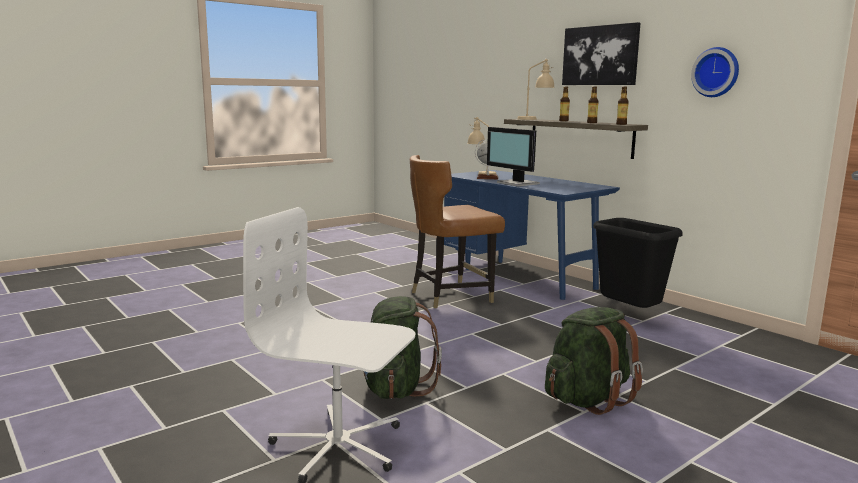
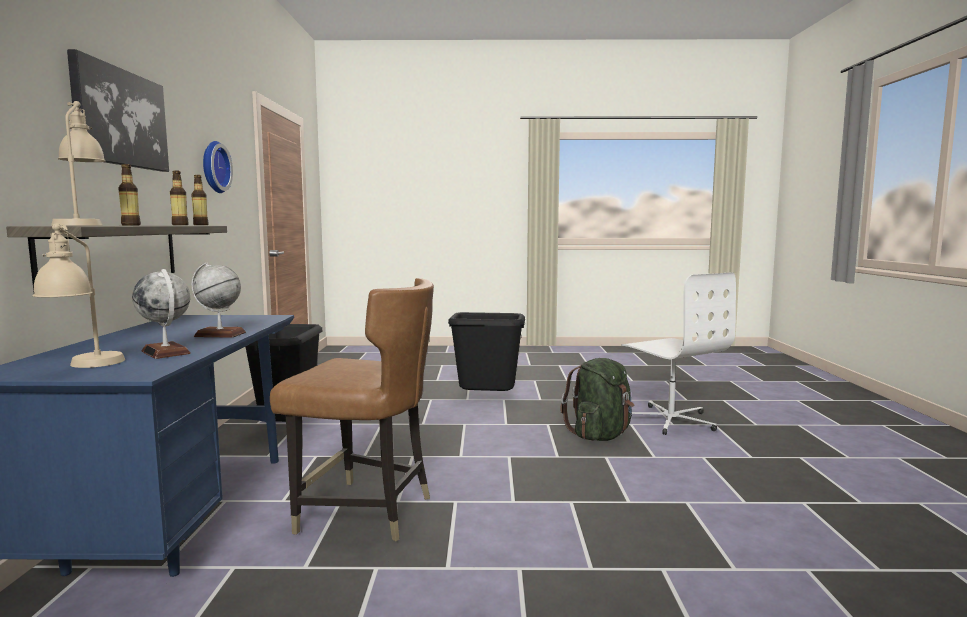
camera: 140 degrees left, 5 degrees down
(517, 183) = (220, 334): monitor -> globe
(588, 399) = (487, 402): green backpack -> black trash can

